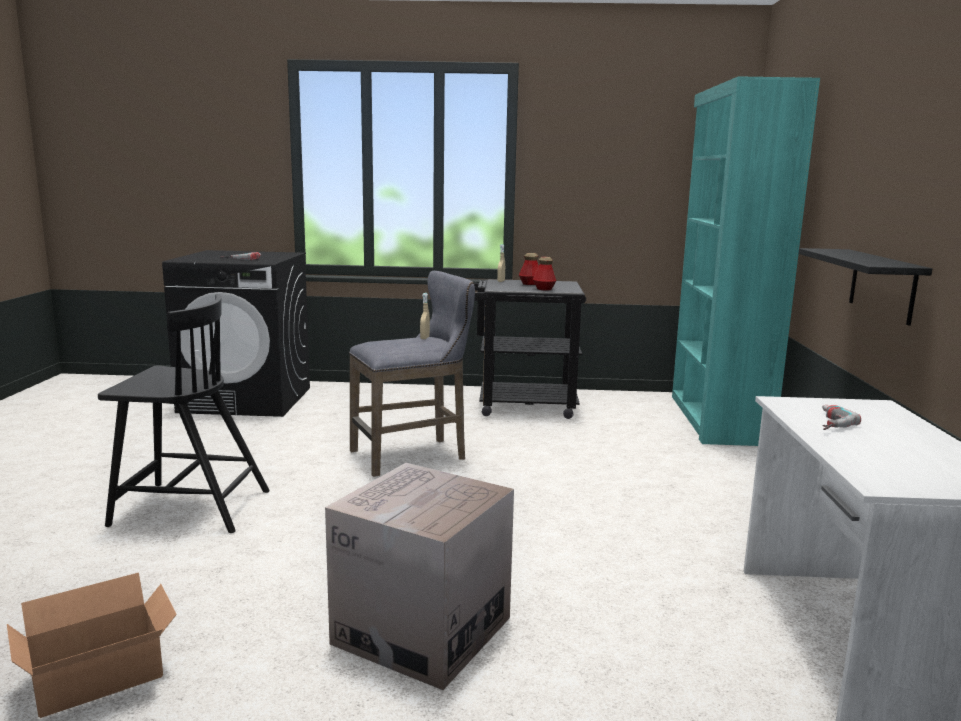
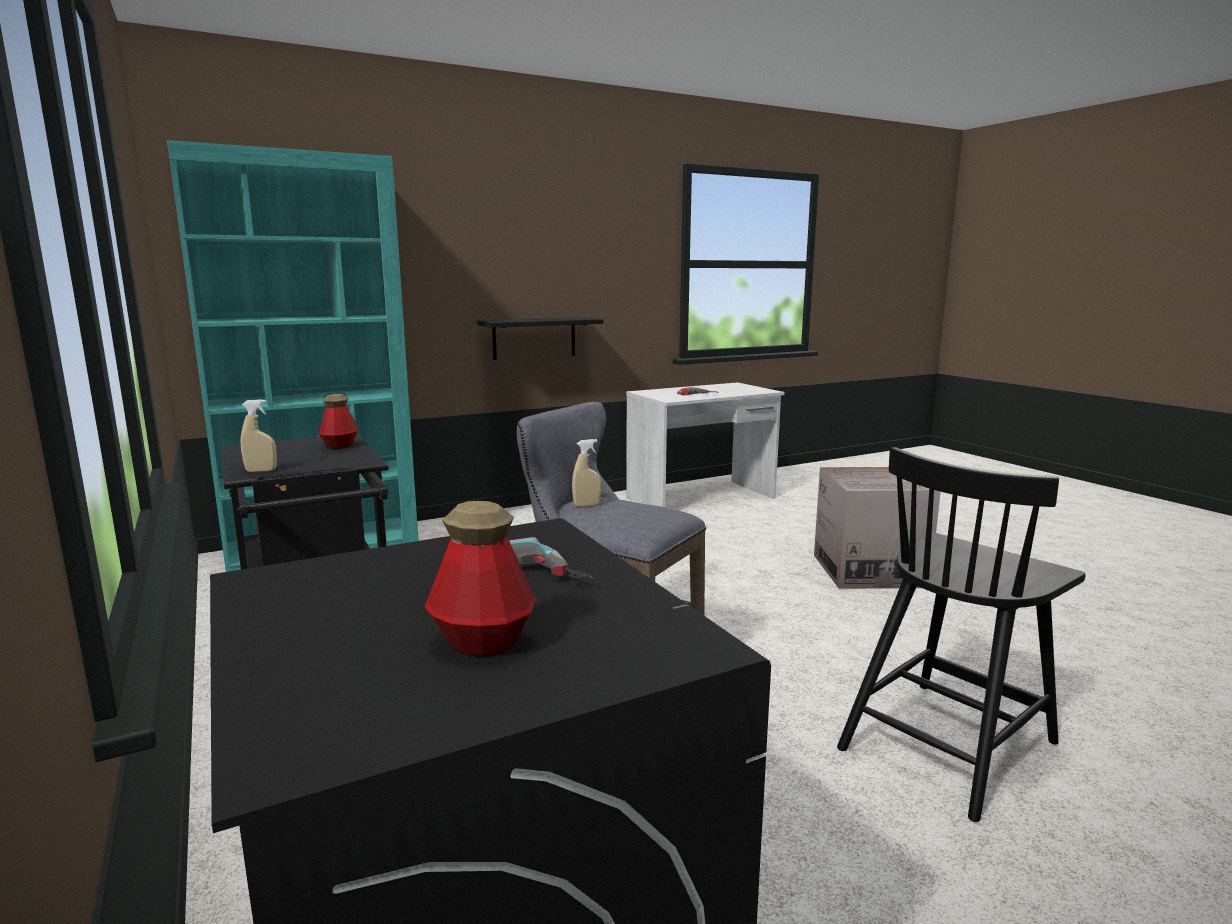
camera: 120 degrees left, 0 degrees up
(101, 678) = (1093, 634): cardboard box -> none
(188, 507) = (948, 743): black chair -> black chair turned 105 degrees counterclockwise
(530, 284) = (283, 456): bottle -> bottle (482, 642)

